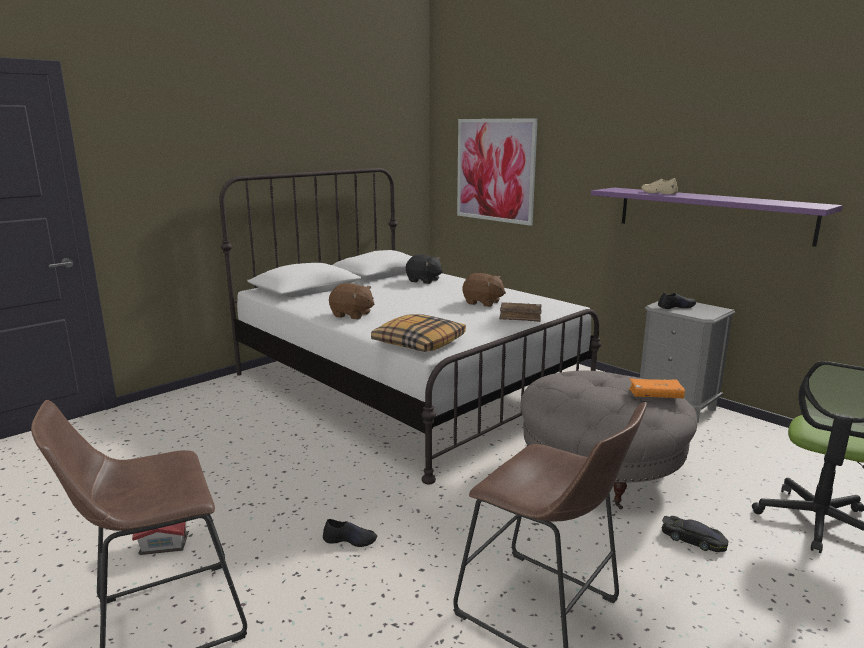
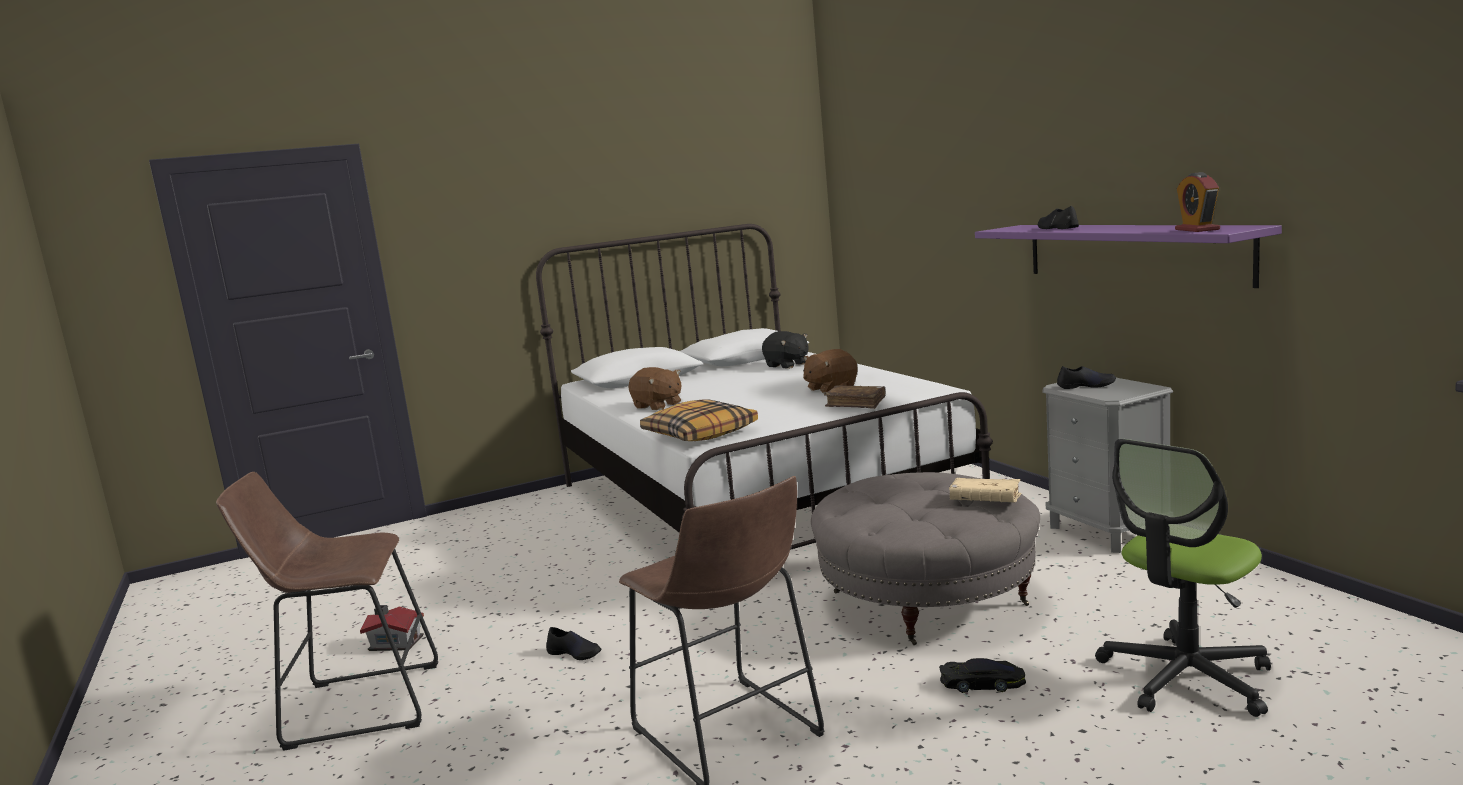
camera: 20 degrees right, 5 degrees down
(483, 303) = (830, 388): brown plush toy -> brown plush toy turned 105 degrees clockwise
(495, 170) = (894, 214): picture -> none
(655, 395) = (985, 500): orange book -> beige book
(658, 193) = (1057, 228): beige shoe -> black shoe
(693, 539) = (982, 683): black toy car -> black toy car turned 45 degrees counterclockwise
(787, 203) = (1197, 229): none -> alarm clock

